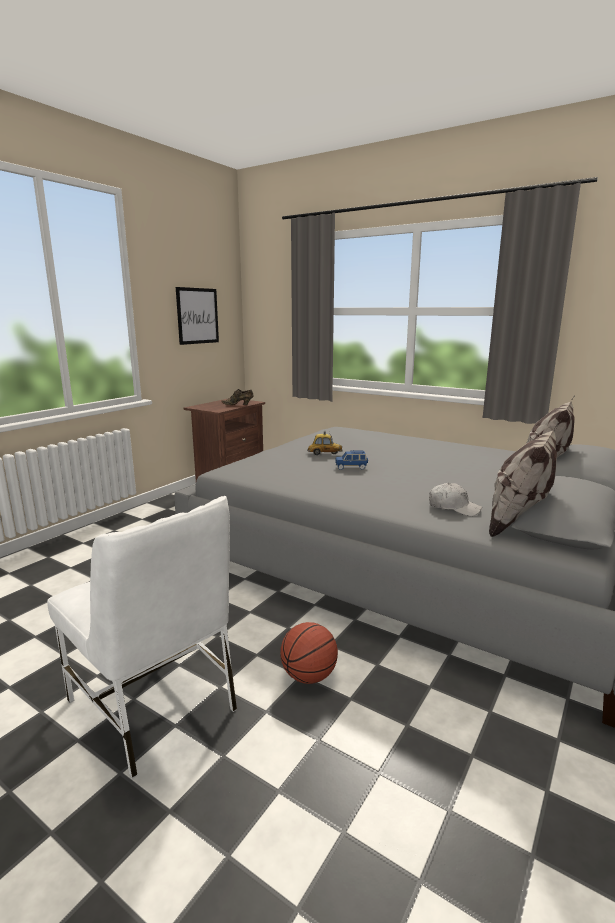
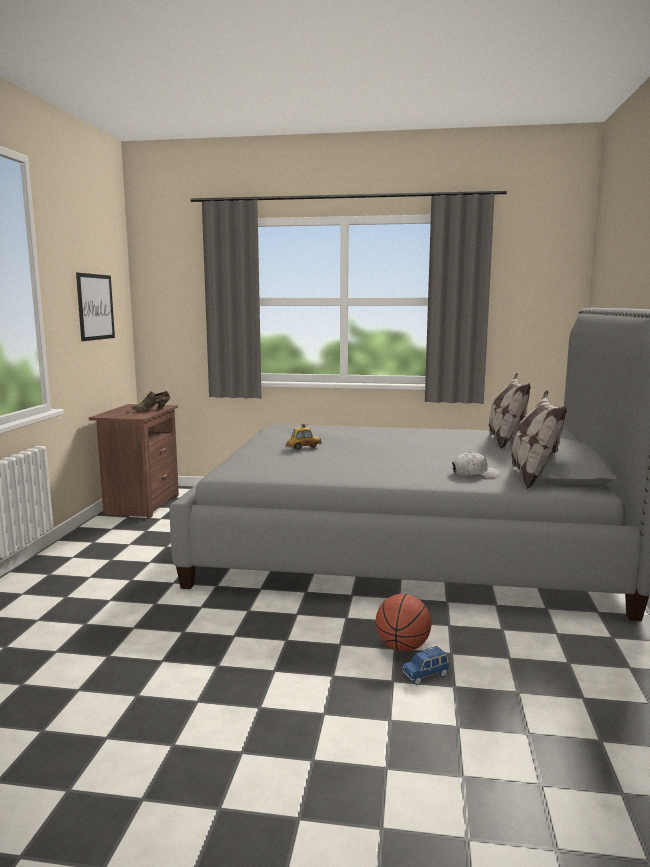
camera: 25 degrees left, 5 degrees down
(155, 705) = (287, 705): white chair -> none
(351, 467) = (346, 456): blue toy car -> blue toy car (426, 675)

